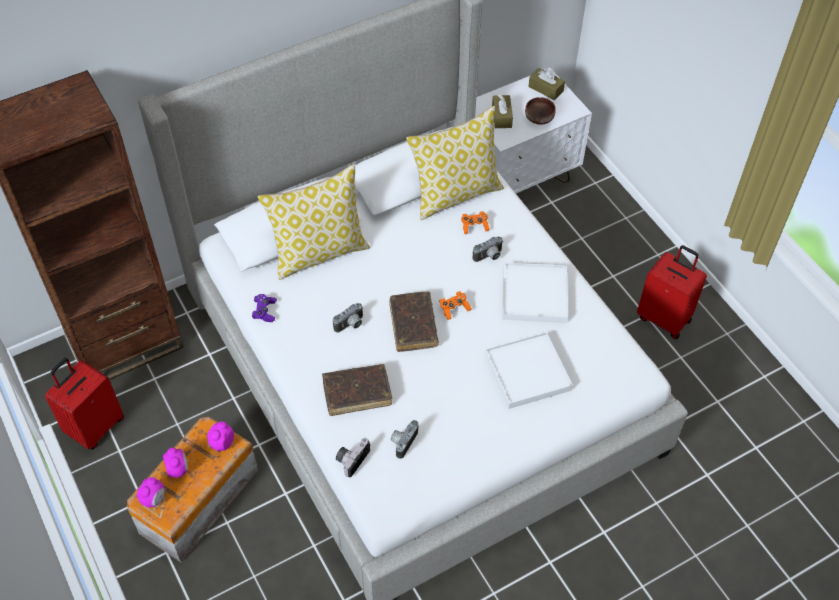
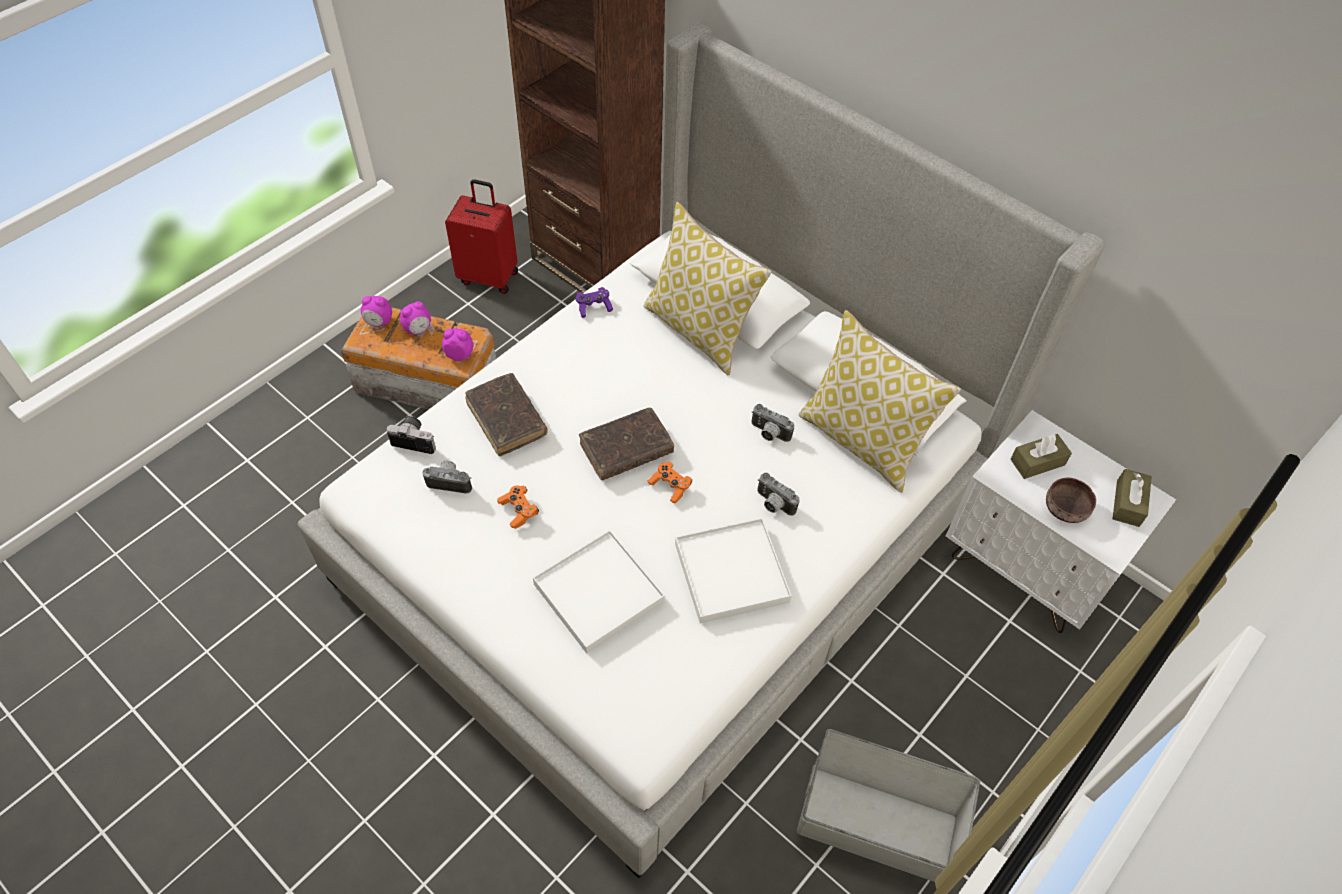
camera: 70 degrees right, 0 degrees up
(351, 325) = (603, 388): camera -> camera (768, 434)
(474, 226) = (817, 475): orange game controller -> orange game controller (519, 510)
(664, 318) = (877, 826): red suitcase -> grey storage box

